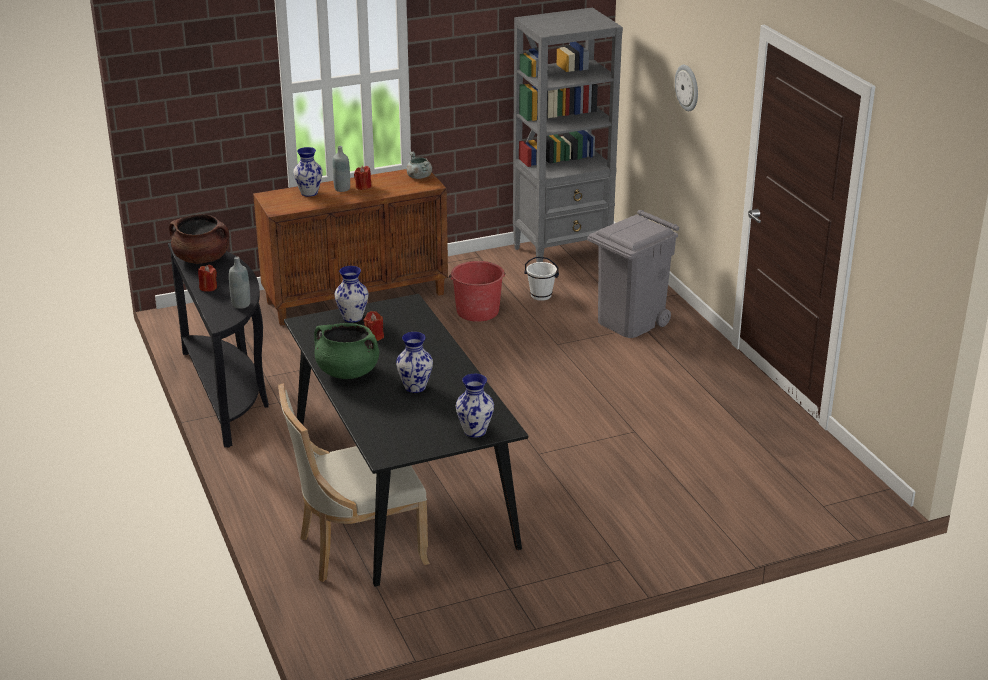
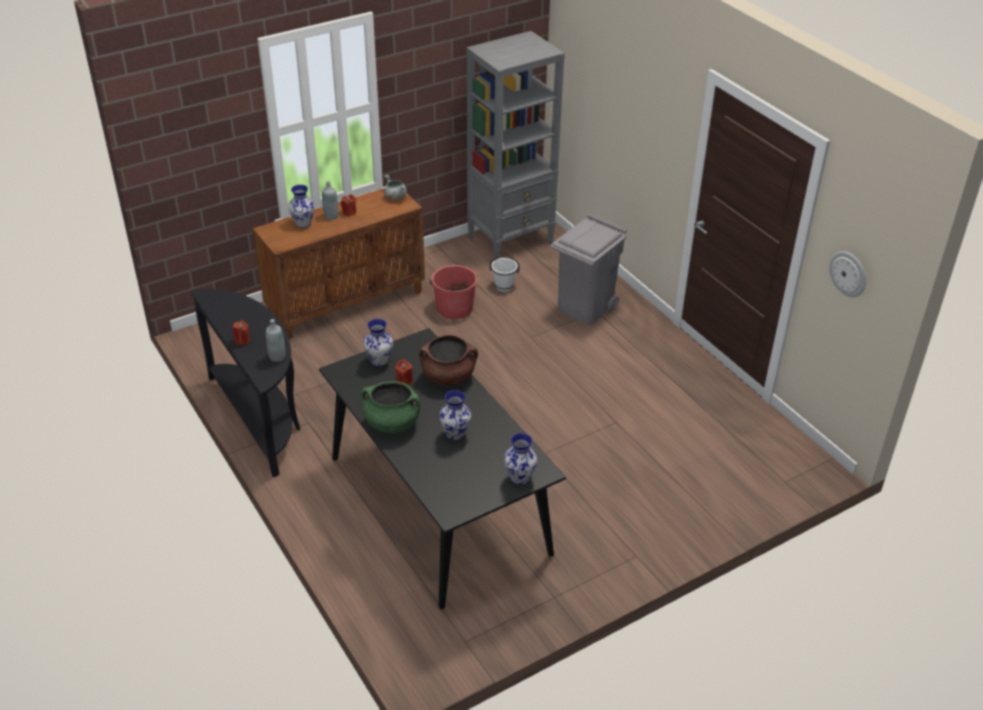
camera: 10 degrees left, 10 degrees up
(202, 259) = (227, 307): brown cooking pot -> brown cooking pot (448, 376)
(357, 548) = (415, 571): beige chair -> none
(687, 87) = (628, 109): wall clock -> wall clock (848, 273)

